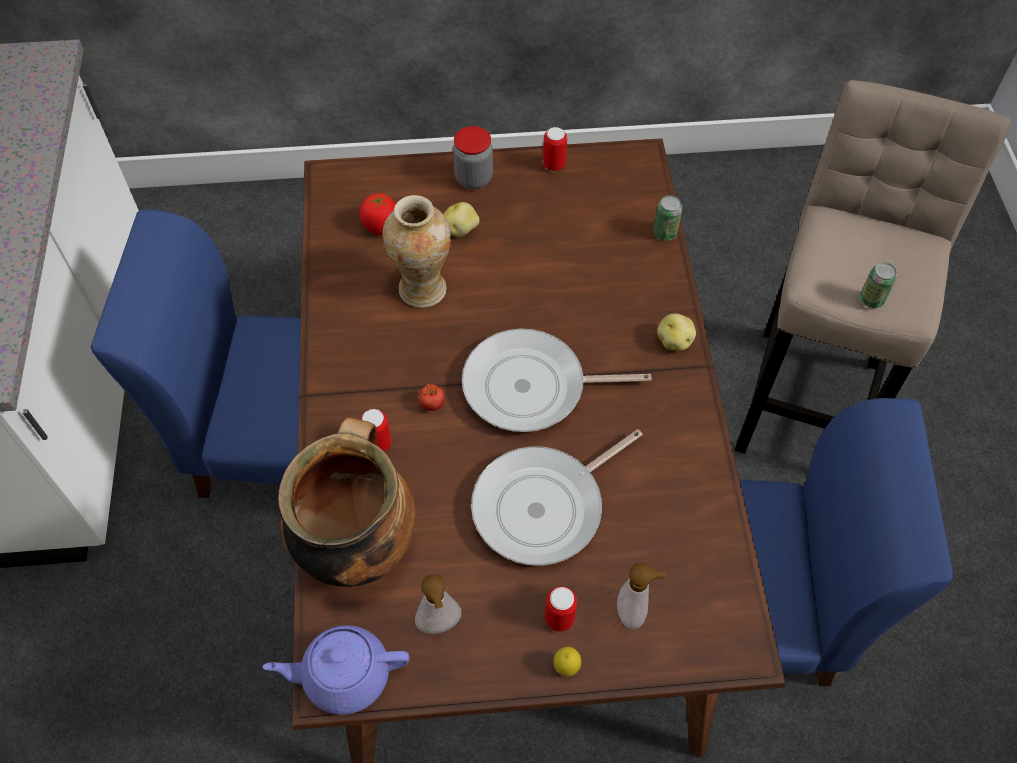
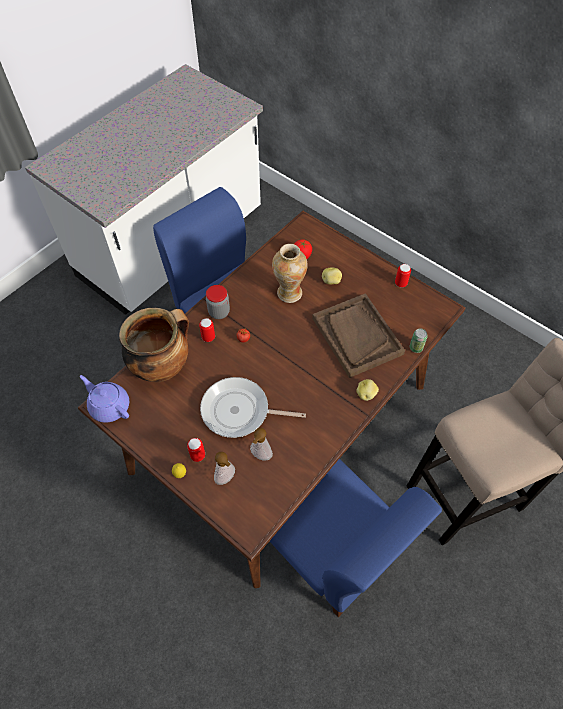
camera: 45 degrees right, 0 degrees up
(440, 626) = (156, 419): soap dispenser -> soap dispenser (260, 456)
(473, 178) = (360, 264): jar -> jar (219, 312)
(531, 387) = (287, 364): frying pan -> none
(578, 276) = (356, 336): none -> brown tray
(871, 300) = (480, 452): can -> none

